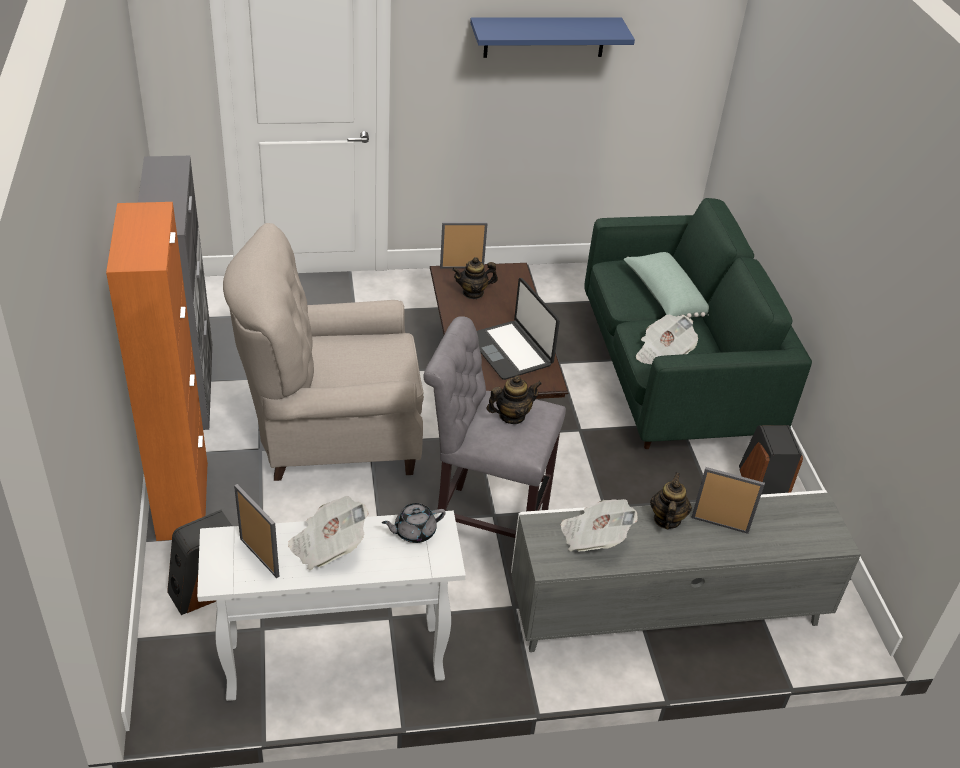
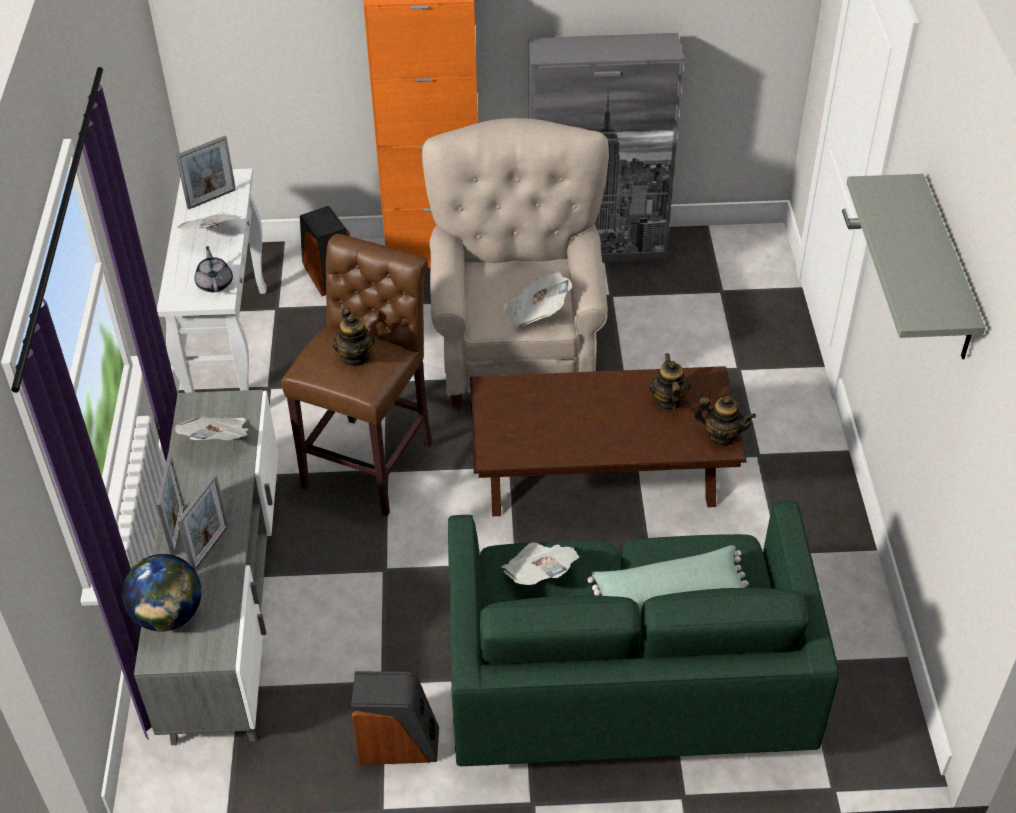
camera: 100 degrees right, 5 degrees up
(386, 351) = (536, 313): none -> newspaper
(461, 267) = (723, 394): picture frame -> picture frame (178, 530)
(483, 525) = (372, 461): grey stool -> brown stool
(511, 351) = (551, 426): laptop -> none
(544, 37) = (946, 270): blue shelf -> grey shelf
(666, 519) = (228, 503): teapot -> teapot (722, 435)
(797, 540) = (169, 616): none -> globe

